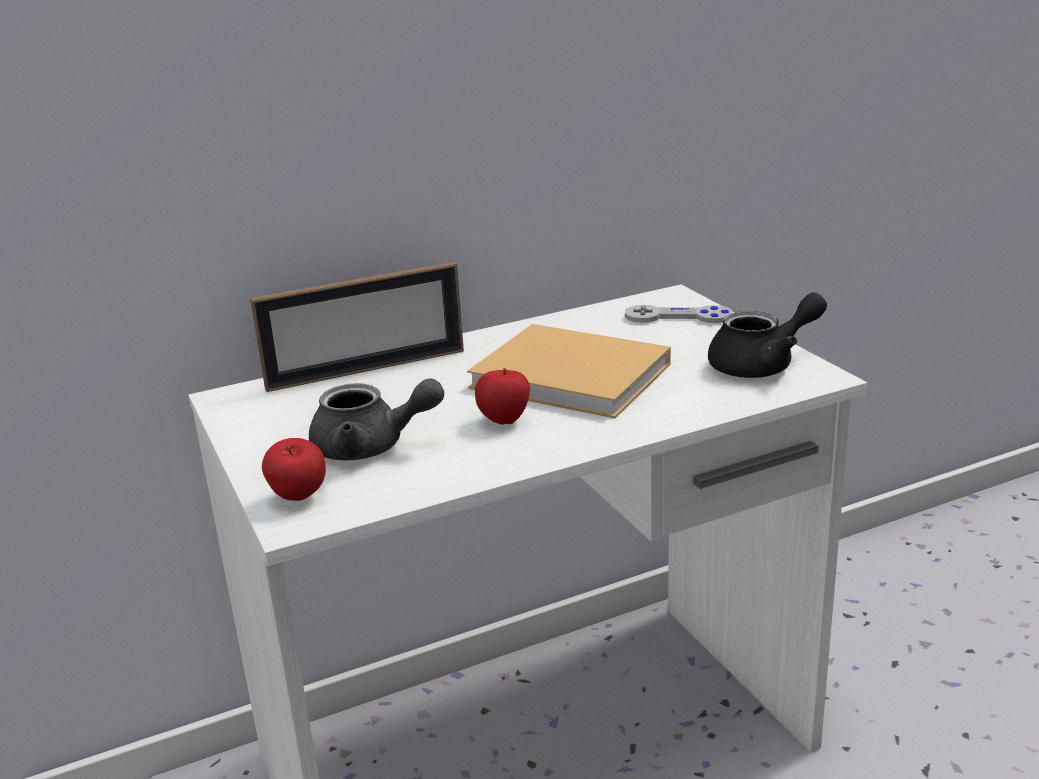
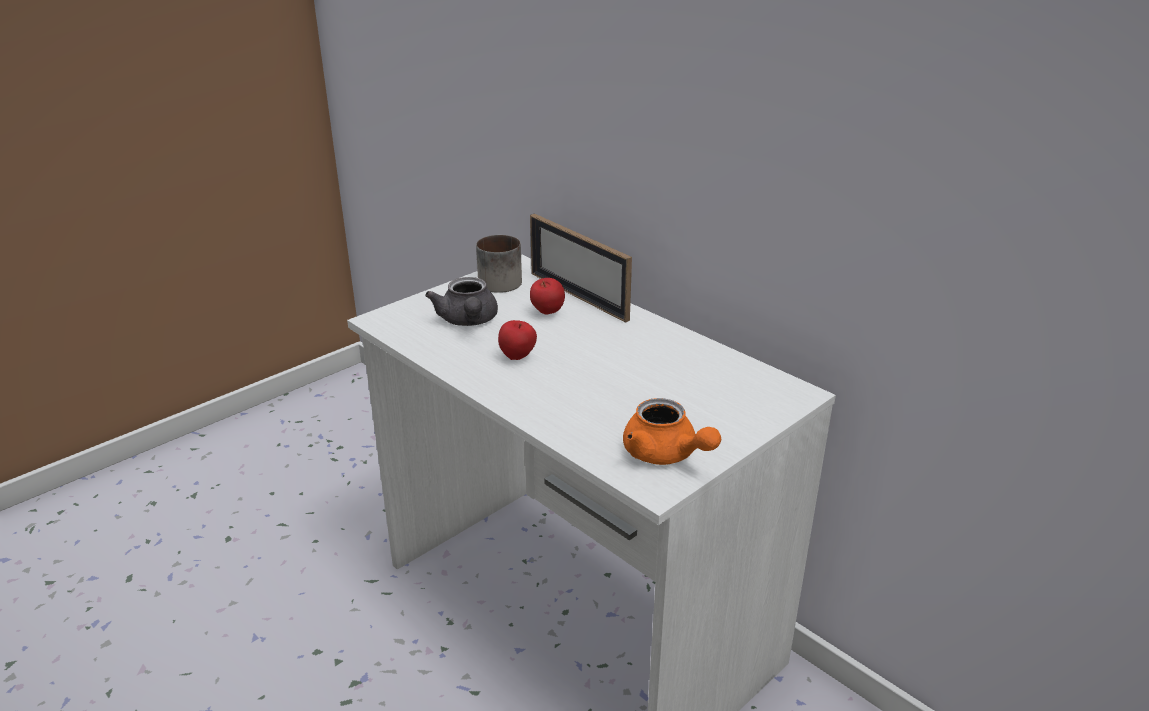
camera: 70 degrees right, 5 degrees up
(263, 413) = (501, 280): none -> mug
(299, 499) = (401, 315): apple -> apple (547, 313)
(576, 377) = (600, 372): beige book -> none
(678, 317) = (748, 402): grey game controller -> none
(763, 365) = (665, 455): black teapot -> orange teapot

